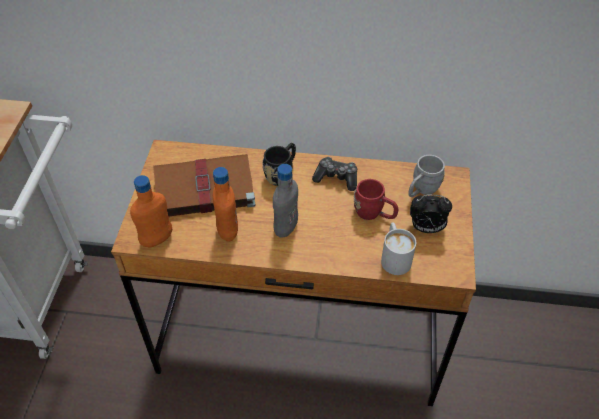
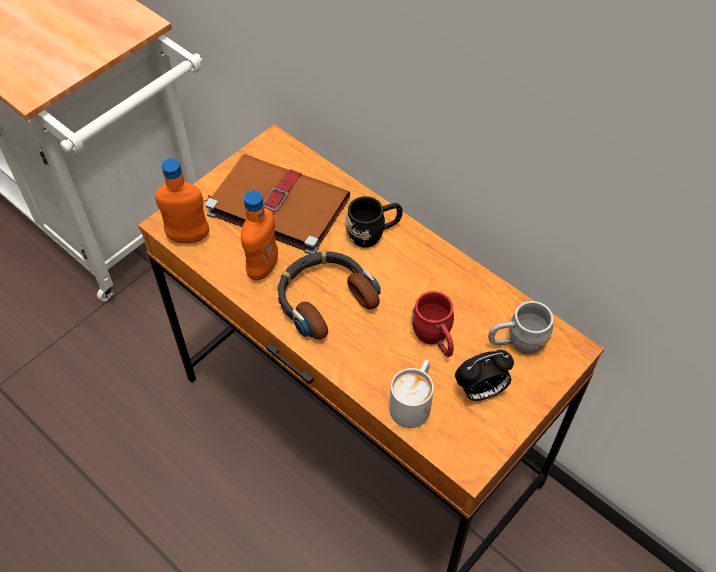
camera: 35 degrees right, 5 degrees up
(286, 228) = (325, 298): grey bottle -> headphones
(336, 178) = (429, 272): game controller -> none
(426, 228) = (480, 391): alarm clock -> alarm clock turned 60 degrees counterclockwise

